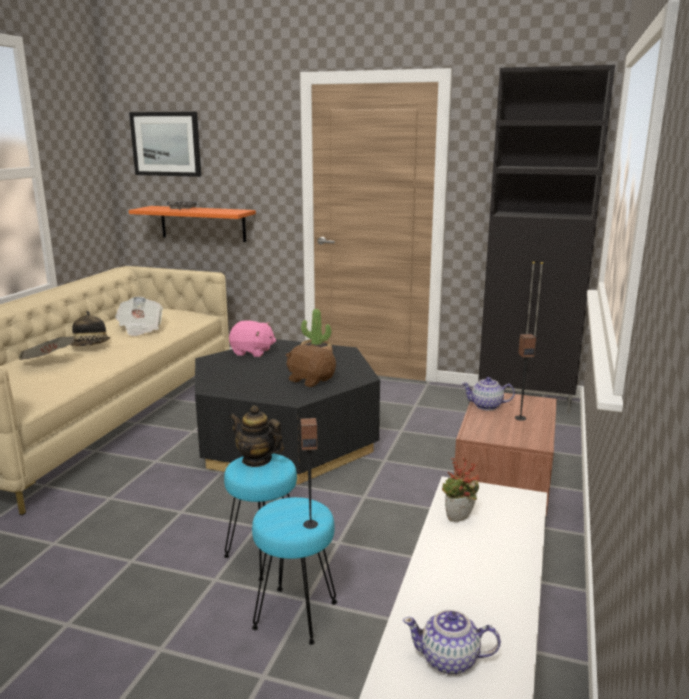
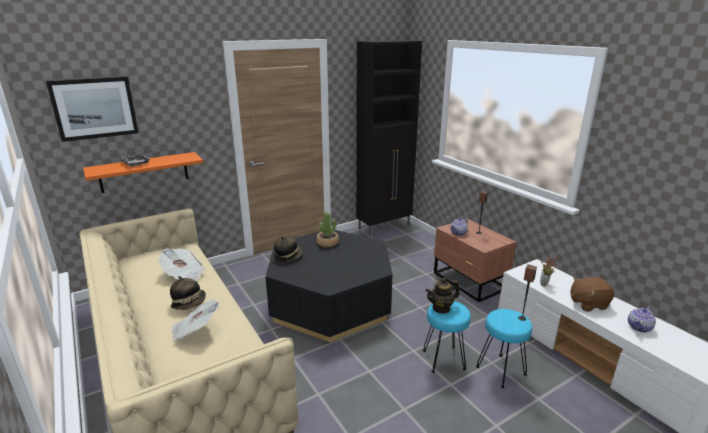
camera: 50 degrees left, 5 degrees up
(252, 352) = (288, 256): pink plush toy -> hat
(311, 380) = (360, 257): brown plush toy -> brown plush toy (588, 303)

